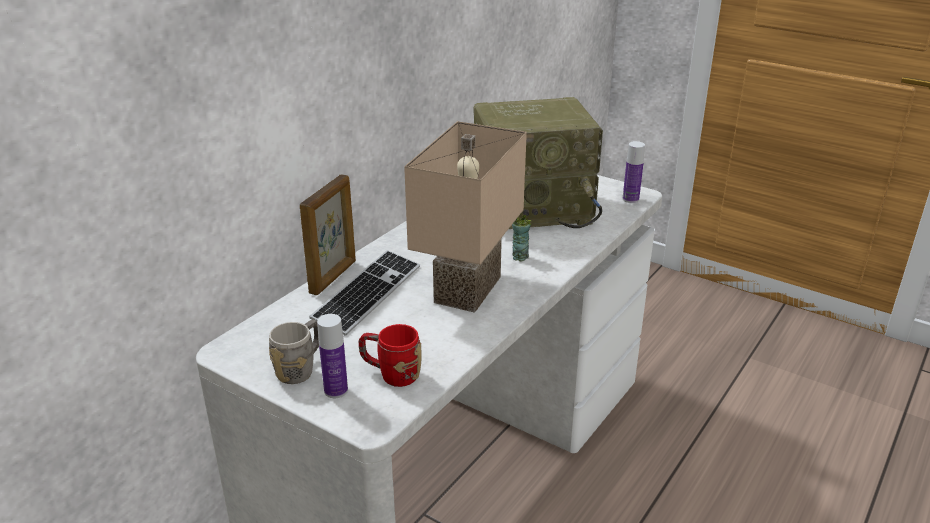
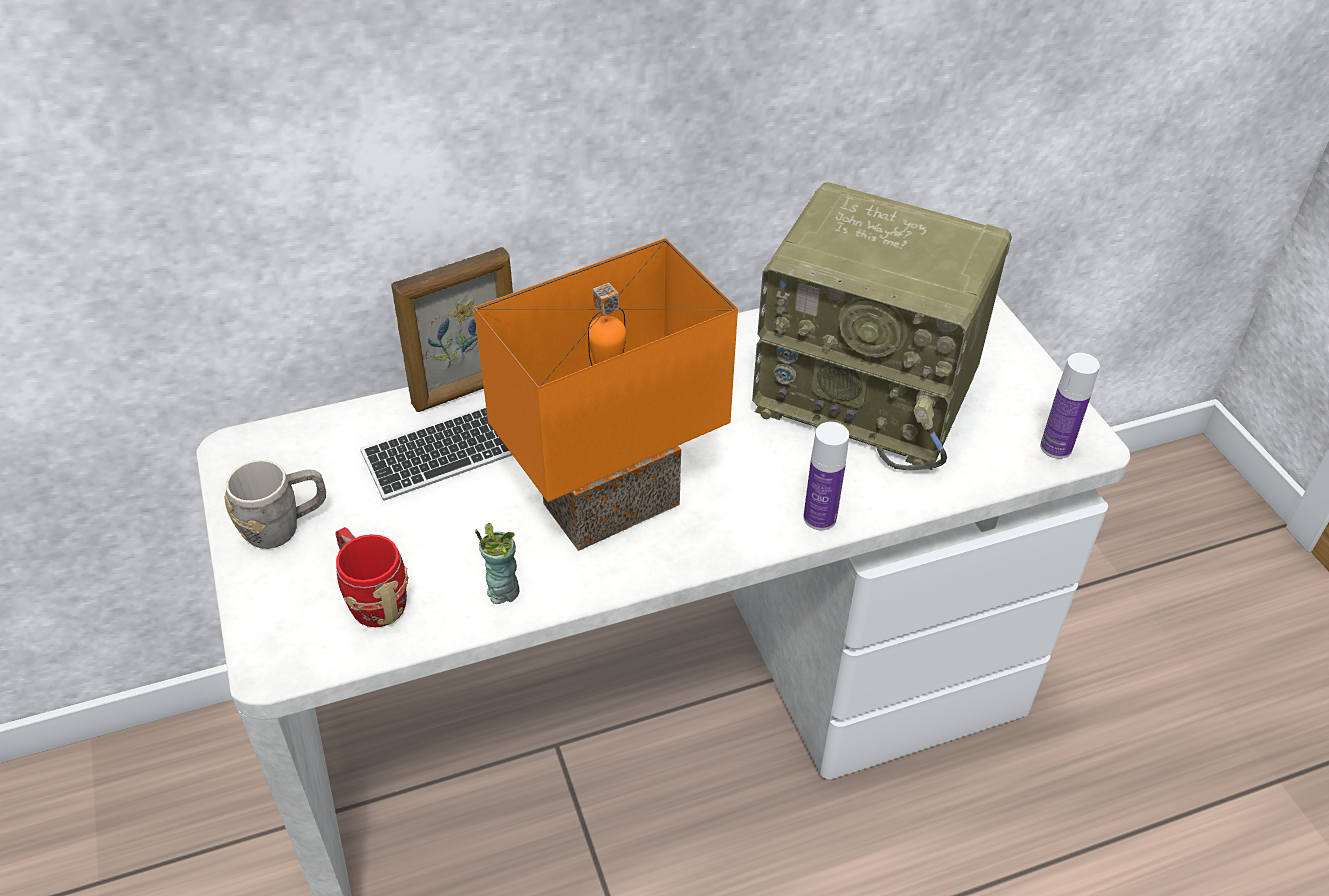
camera: 35 degrees right, 15 degrees up
(336, 390) = (288, 585): bottle -> bottle (820, 518)
(464, 288) = (610, 499): beige table lamp -> orange table lamp
(519, 256) = (748, 479): cup -> cup (503, 591)

